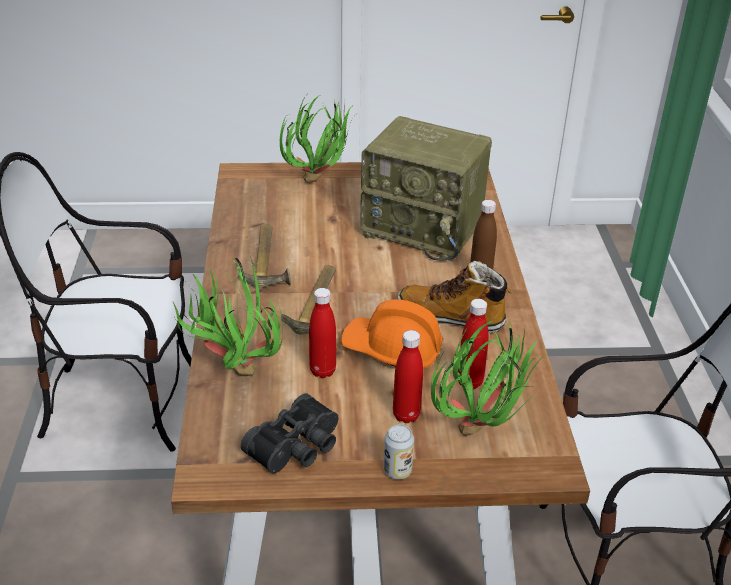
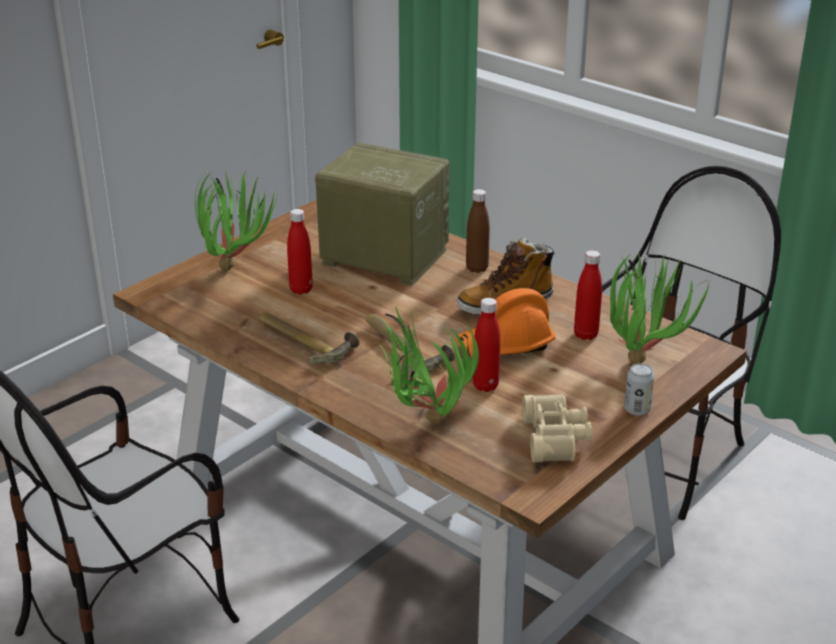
camera: 45 degrees left, 5 degrees down
(297, 447) = (557, 438): black binoculars -> beige binoculars
(406, 415) = (585, 377): red bottle -> red bottle (301, 289)
(424, 229) = (381, 257): radio -> radio turned 135 degrees counterclockwise

